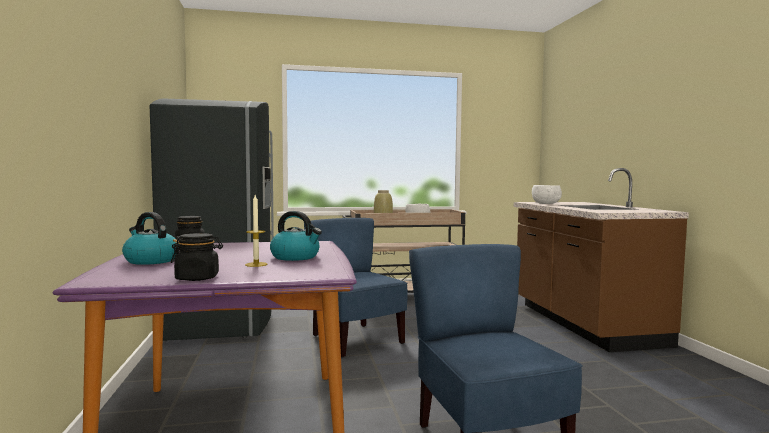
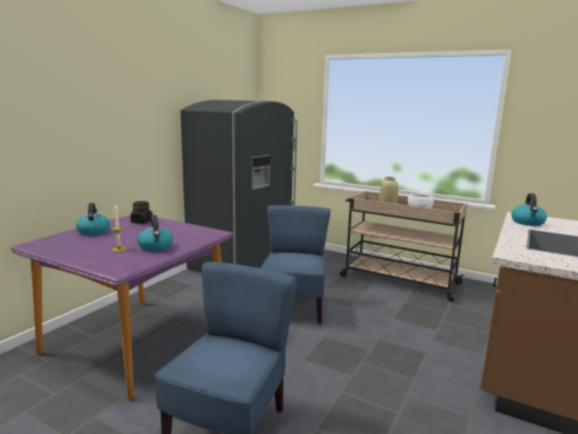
camera: 40 degrees right, 10 degrees up
(198, 278) = (65, 254): black jar -> none
(546, 203) = (527, 222): white bowl -> kettle

